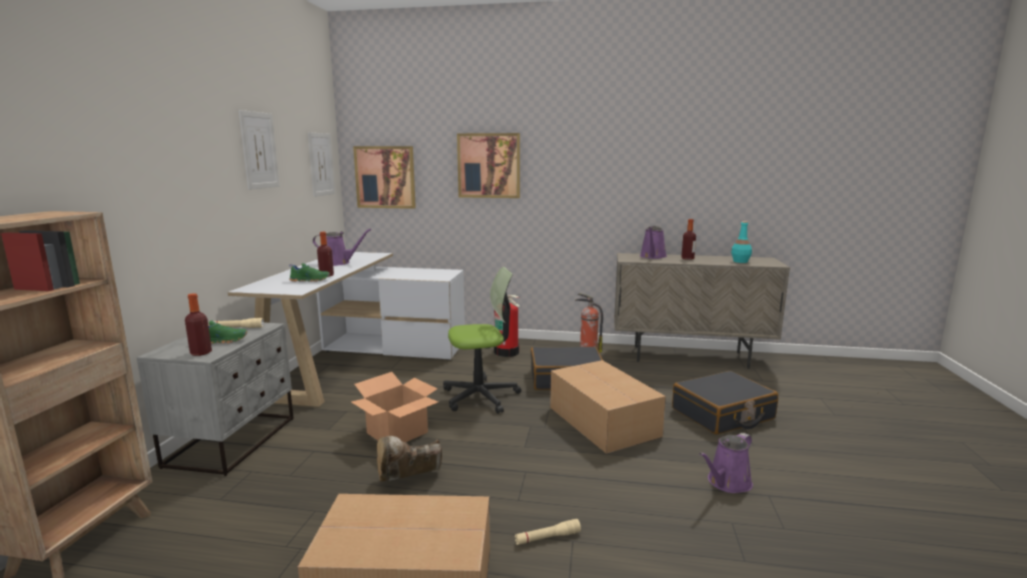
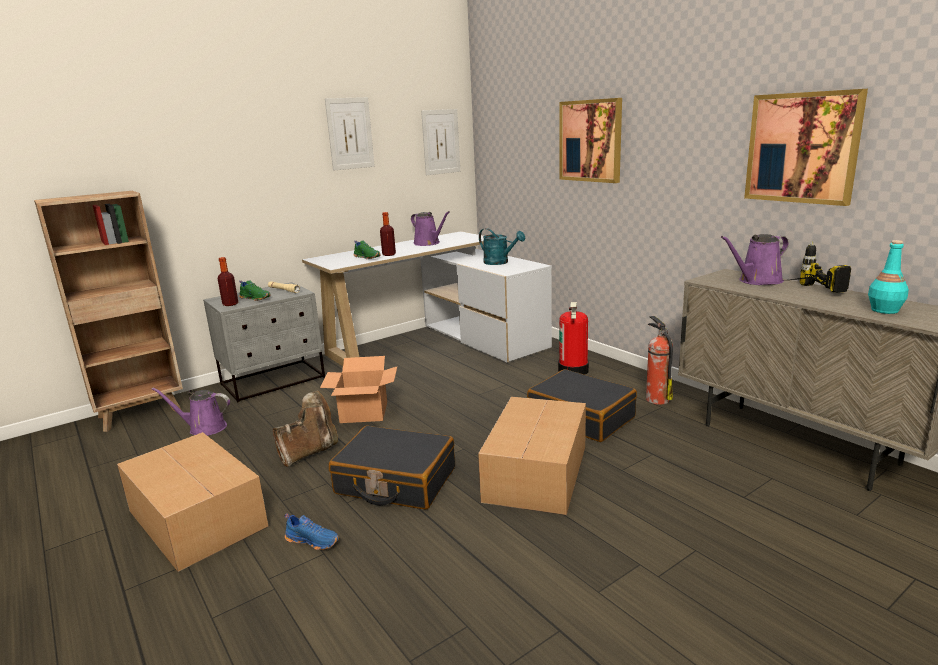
camera: 45 degrees right, 5 degrees up
(385, 177) = (504, 154): picture -> picture (802, 148)
(408, 481) = (310, 452): brown boot -> brown boot turned 120 degrees clockwise
(416, 273) = (500, 262): none -> turquoise watering can
(481, 396) = (473, 406): office chair -> none
(547, 538) = (313, 540): beige flashlight -> blue shoe
(687, 258) = (805, 291): bottle -> power drill
(722, 414) = (693, 526): black suitcase -> black suitcase (395, 481)
(727, 483) = (540, 592): purple watering can -> purple watering can (204, 428)

